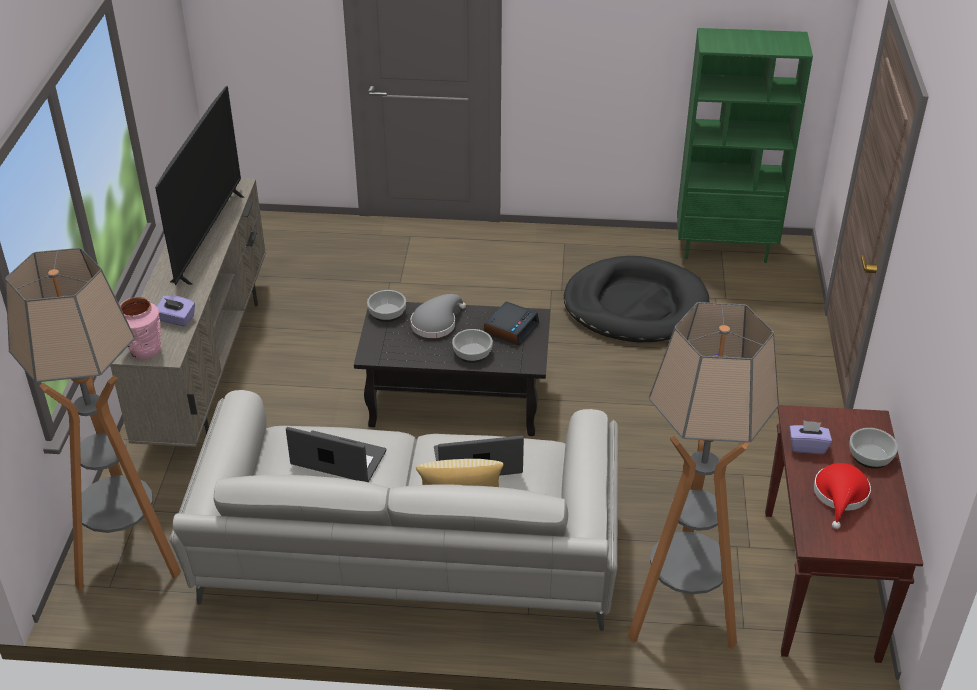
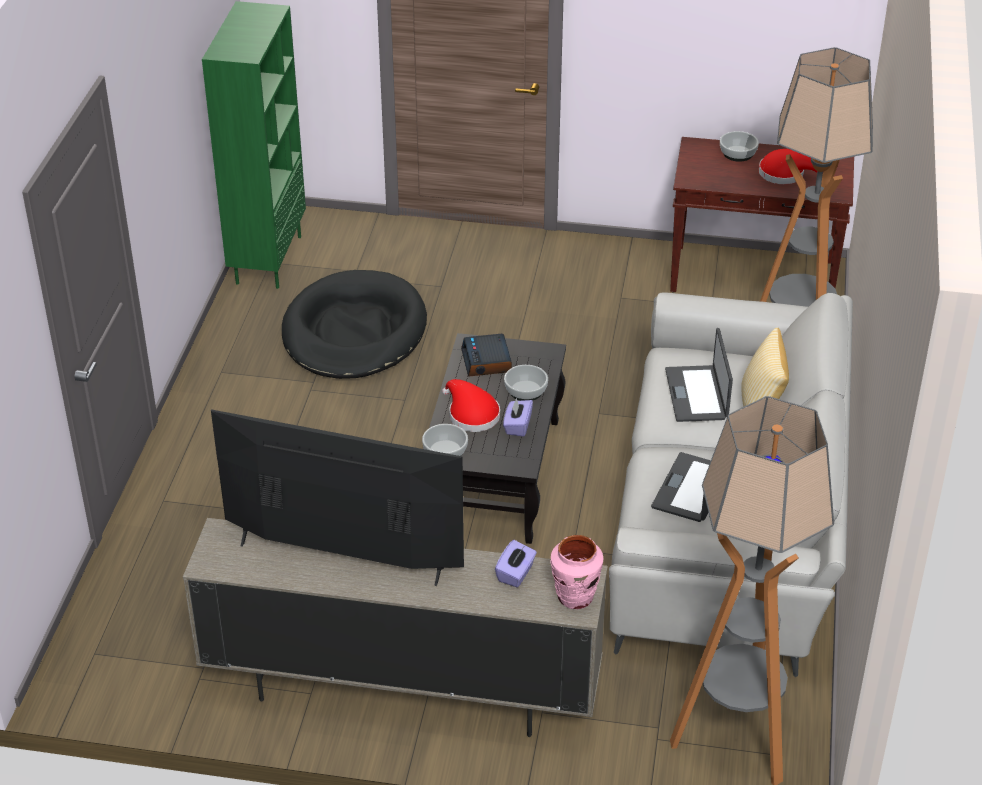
camera: 85 degrees left, 0 degrees up
(436, 323) = (471, 414): grey hat -> red hat
(511, 328) = (487, 361): alarm clock -> alarm clock turned 135 degrees counterclockwise
(807, 446) = (727, 180): purple tissue box -> purple tissue box (517, 426)

